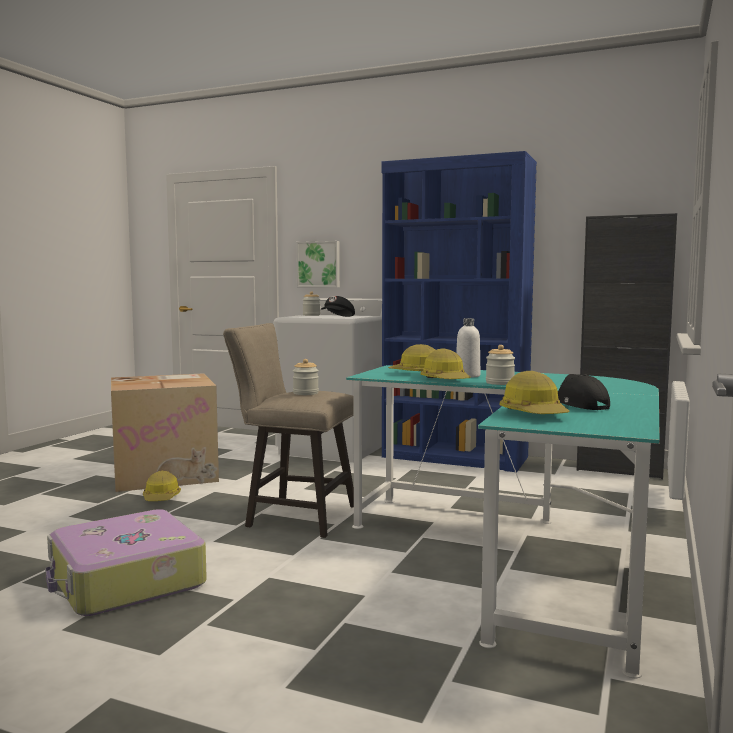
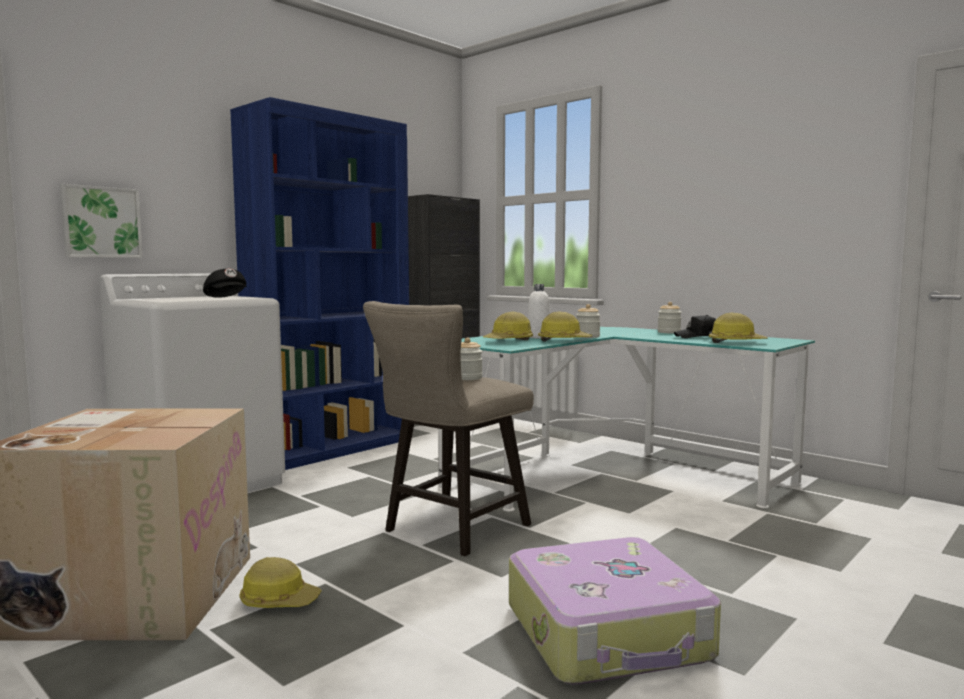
camera: 70 degrees left, 0 degrees up
(311, 315) = (152, 299): jar -> jar (669, 332)

